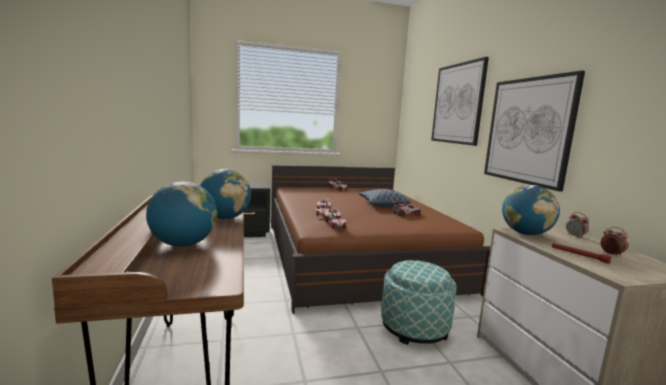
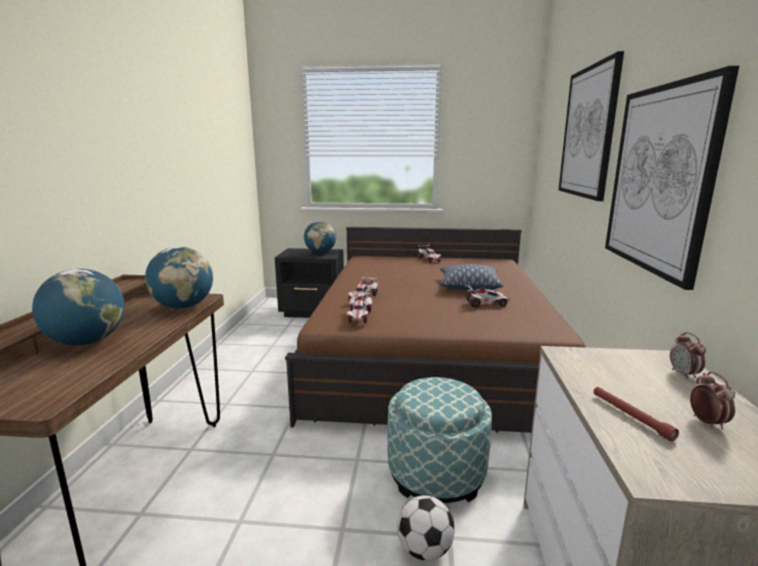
camera: 20 degrees right, 5 degrees up
(441, 372) = (424, 549): none -> football
(525, 233) = (586, 361): globe -> globe (320, 252)

